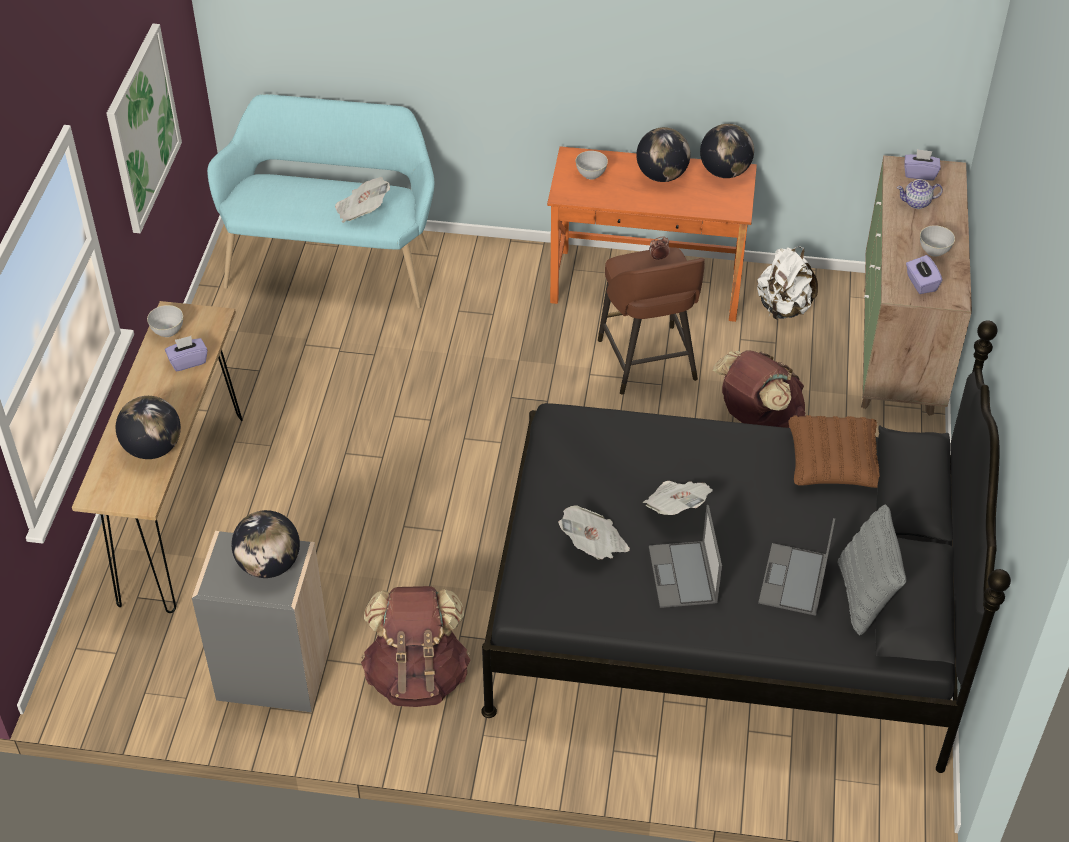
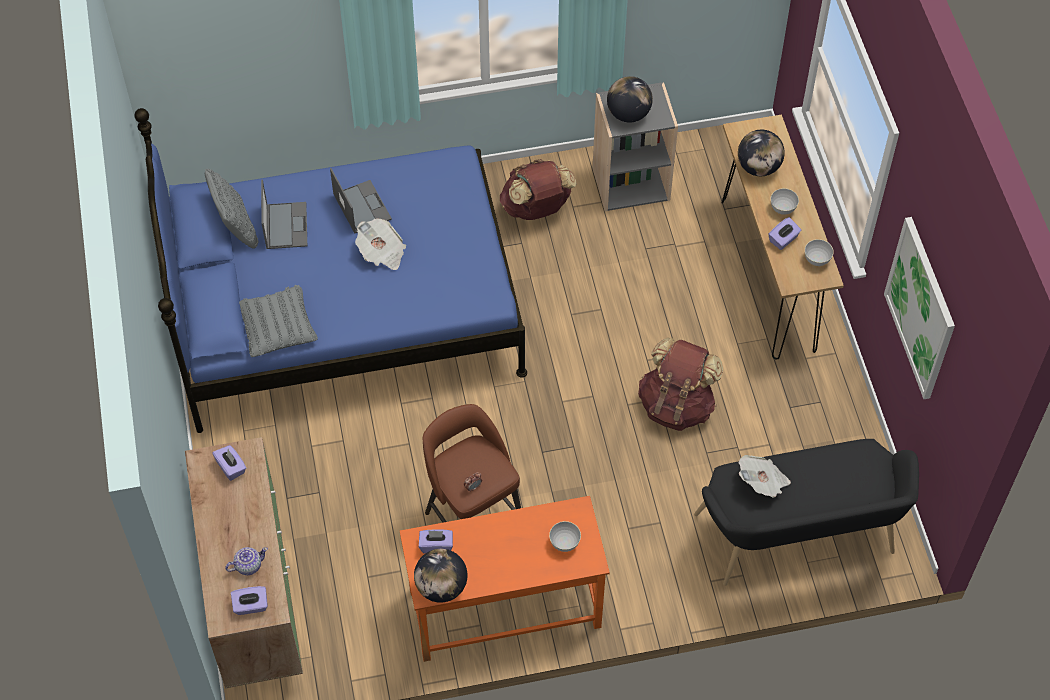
camera: 160 degrees right, 10 degrees up
(333, 263) = (799, 541): turquoise bench -> black bench
(594, 545) = (429, 211): newspaper -> none
(661, 176) = (499, 563): globe -> none
(718, 202) = (436, 545): none -> purple tissue box
(723, 616) = (344, 310): black bed -> blue bed
(757, 420) = (362, 487): brown backpack -> brown backpack (676, 405)
(784, 308) = (370, 621): white backpack -> none
(833, 461) = (277, 326): brown pillow -> grey pillow
(934, 251) = (224, 509): grey bowl -> grey bowl (782, 209)

